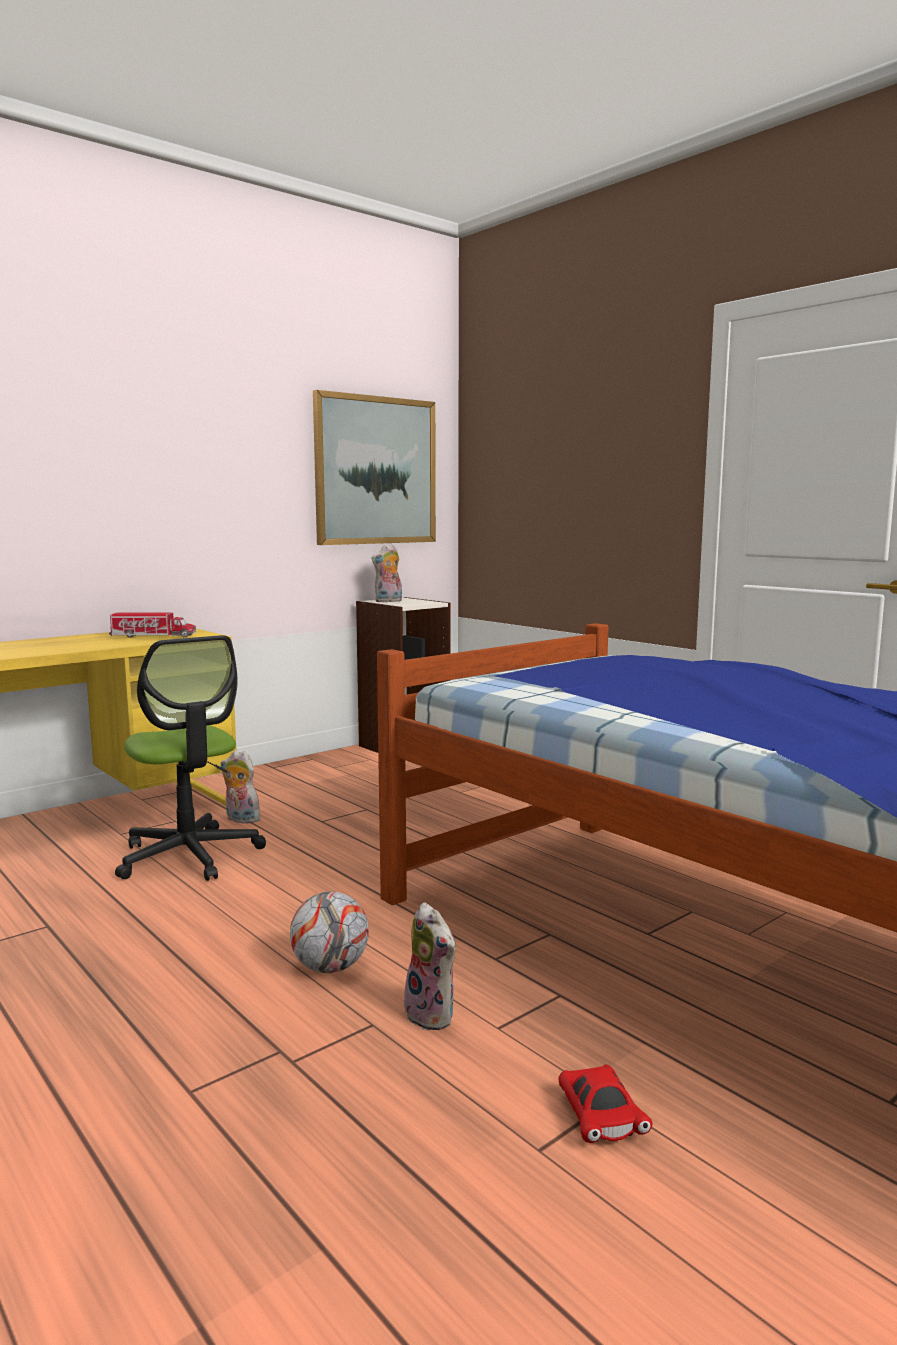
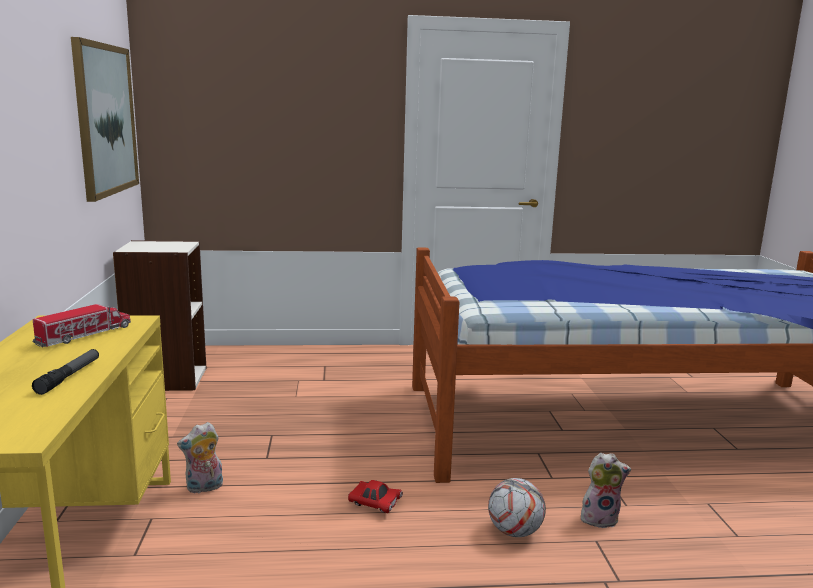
camera: 55 degrees left, 5 degrees up
(62, 648) = (69, 376): none -> flashlight
(189, 856) = (249, 533): office chair -> none
(388, 601) = (146, 248): plush toy -> none
(600, 1119) = (720, 511): red toy car -> red toy car (375, 504)

